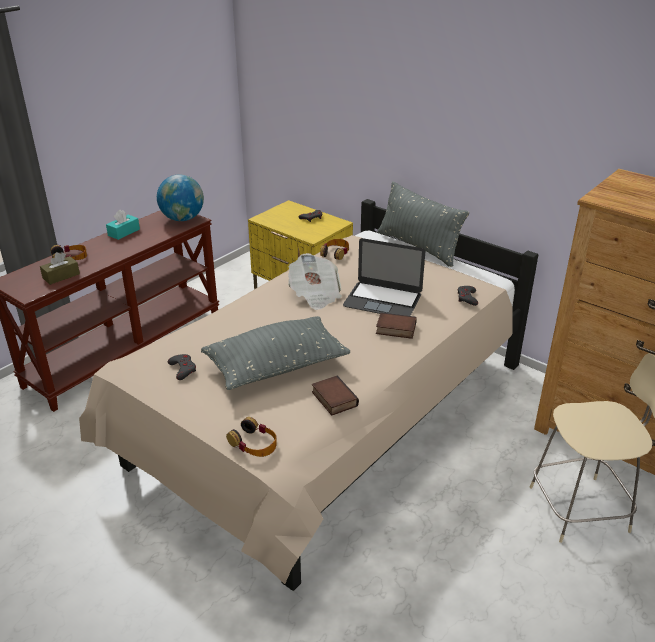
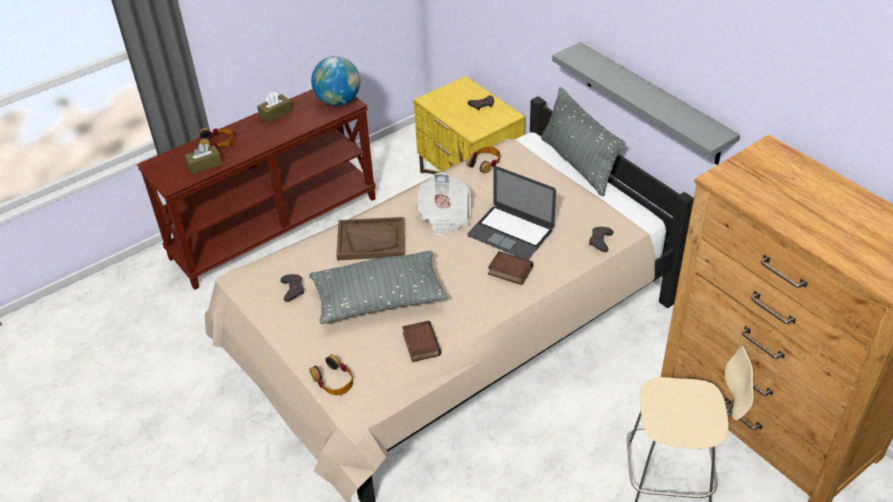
camera: 15 degrees right, 10 degrees up
(124, 232) = (275, 114): turquoise tissue box -> brown tissue box
(250, 320) = (371, 240): none -> brown tray
(489, 174) = (652, 104): none -> grey shelf

